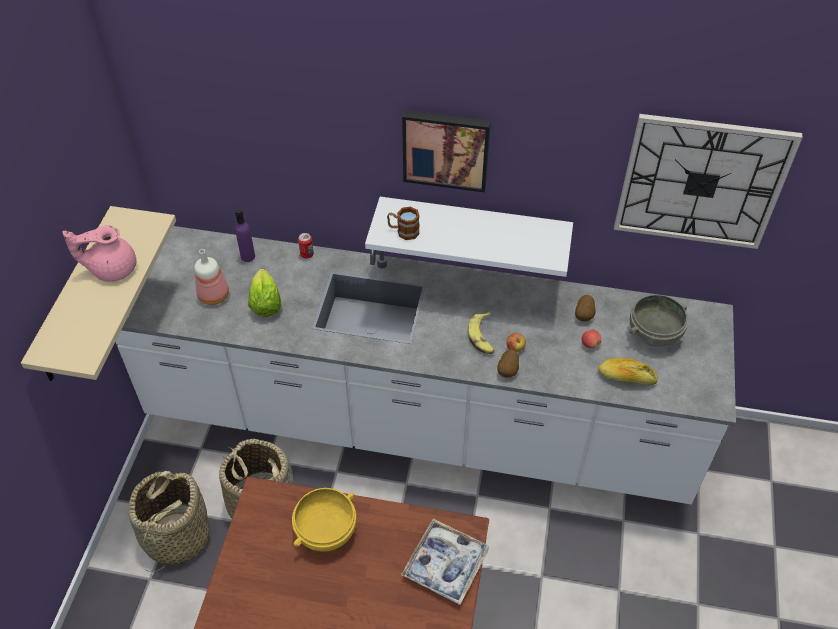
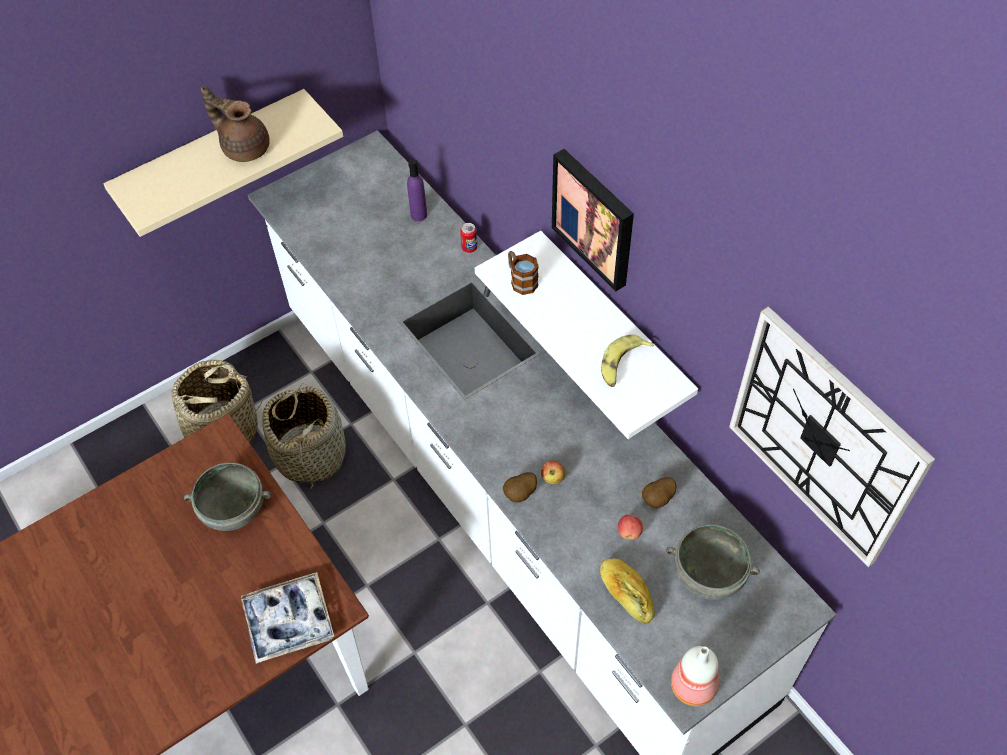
camera: 45 degrees right, 5 degrees up
(112, 268) = (244, 147): pink teapot -> brown teapot
(214, 295) = (355, 232): bottle -> bottle (694, 685)
(265, 304) = (385, 270): lettuce -> none
(325, 530) = (234, 508): yellow bowl -> grey bowl
(482, 337) = (534, 444): banana -> banana (622, 364)

